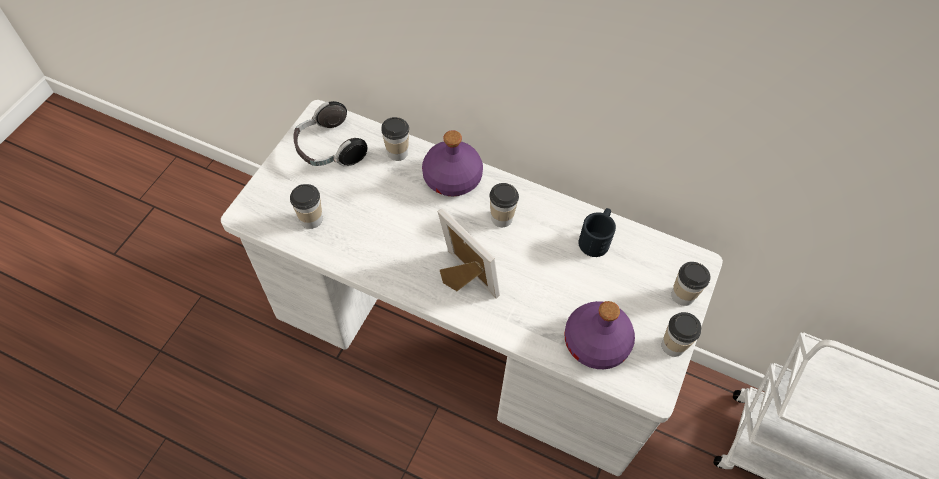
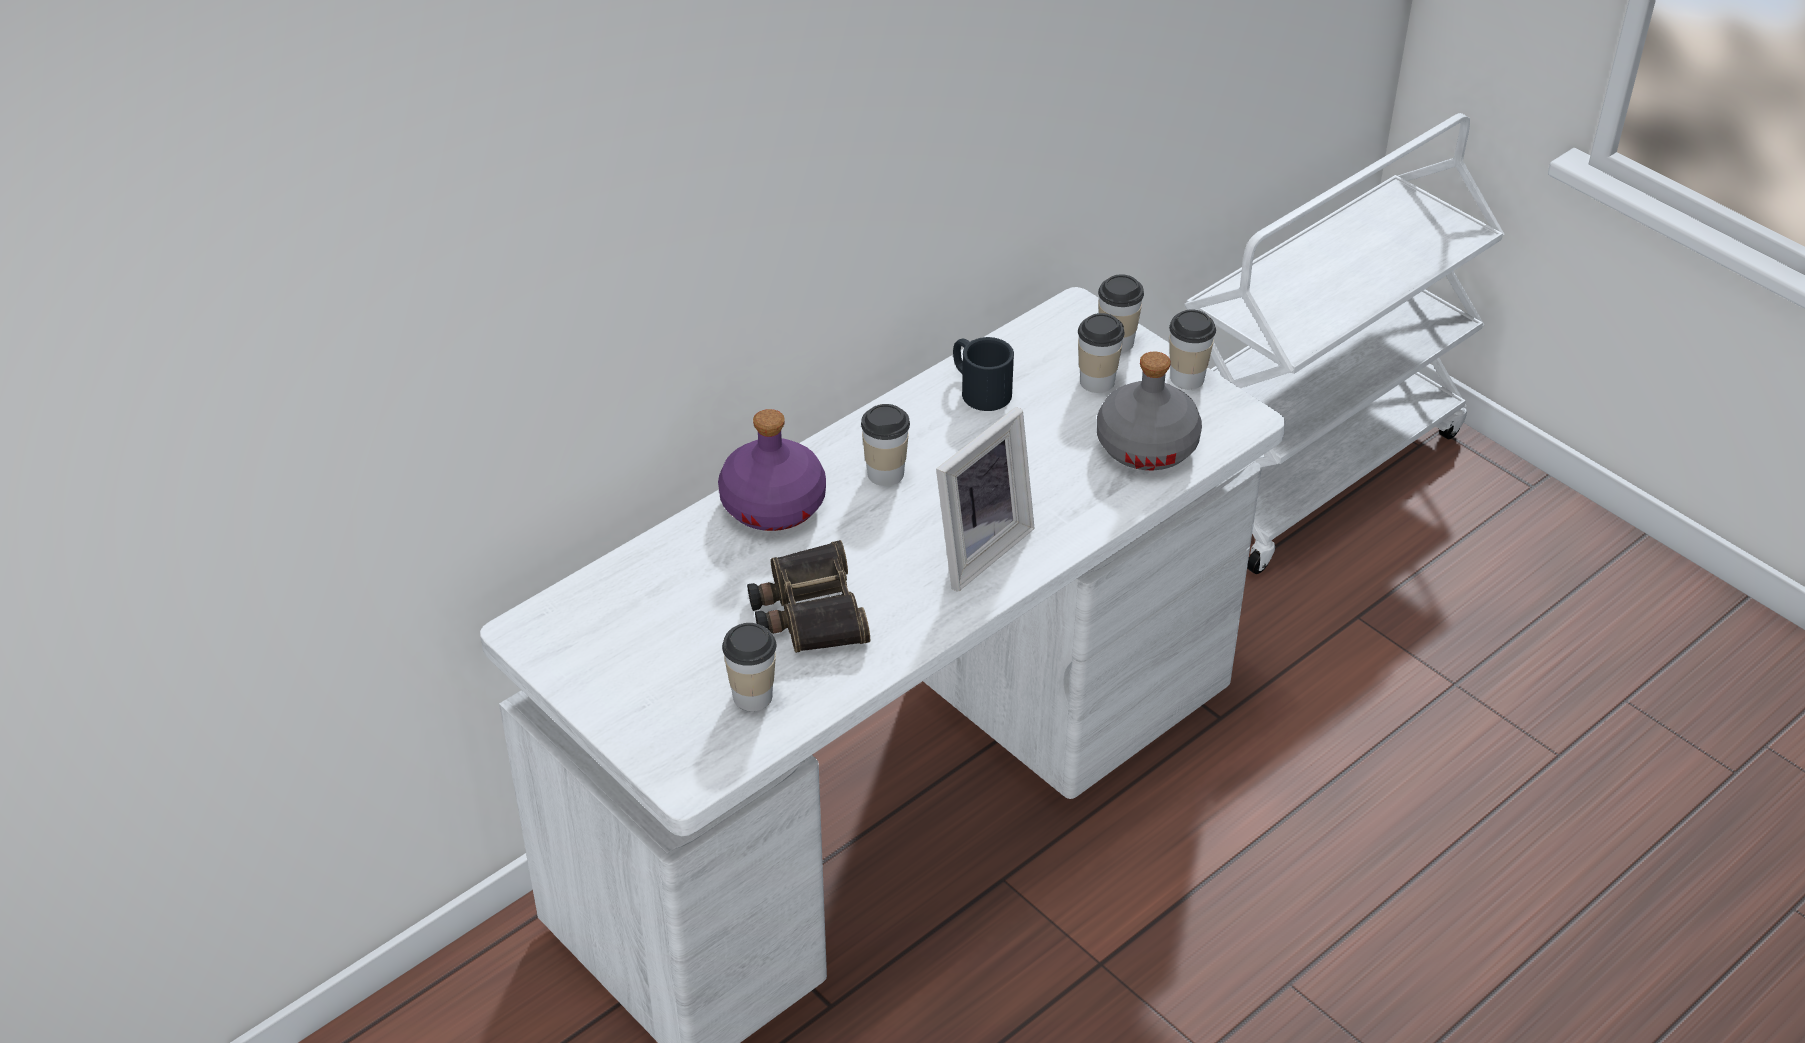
camera: 65 degrees left, 15 degrees down
(329, 149) = (612, 638): headphones -> none
(381, 221) = (807, 611): none -> binoculars
(397, 153) = (678, 554): cup -> cup (1097, 381)
(463, 281) = (975, 548): picture frame -> picture frame turned 150 degrees clockwise
(597, 342) = (1146, 445): purple bottle -> grey bottle

